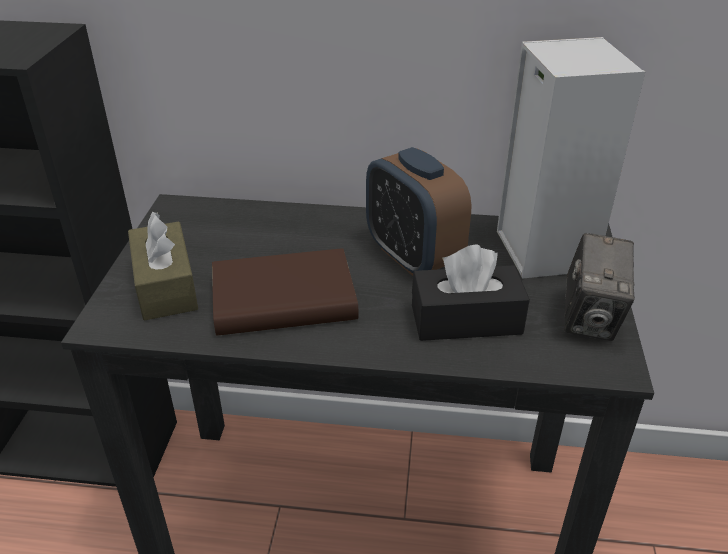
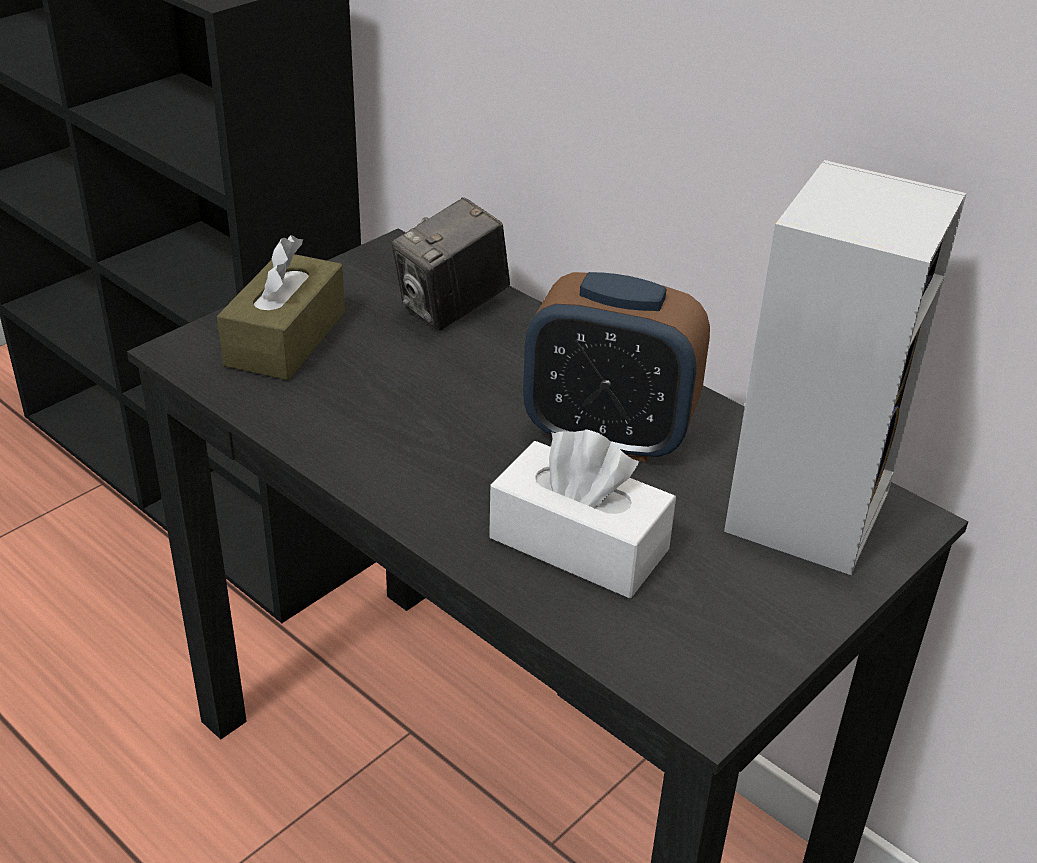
camera: 35 degrees right, 0 degrees up
(284, 299) = (391, 413): brown book -> none
(412, 257) = (608, 435): alarm clock -> alarm clock turned 75 degrees counterclockwise
(466, 320) = (579, 543): black tissue box -> white tissue box
(590, 319) = (752, 629): camera -> camera (452, 309)

